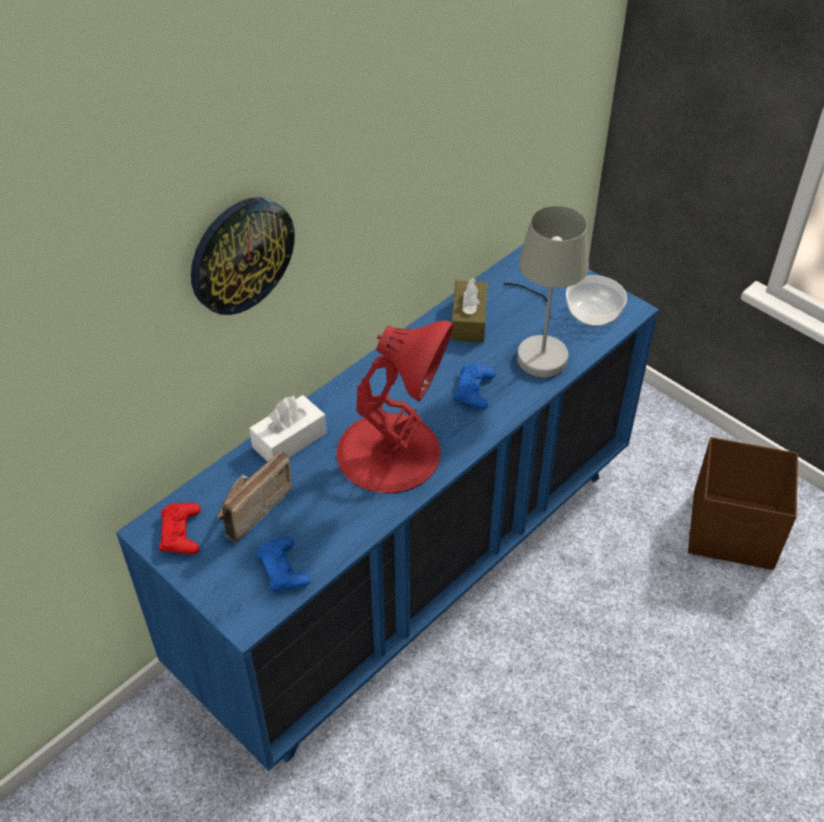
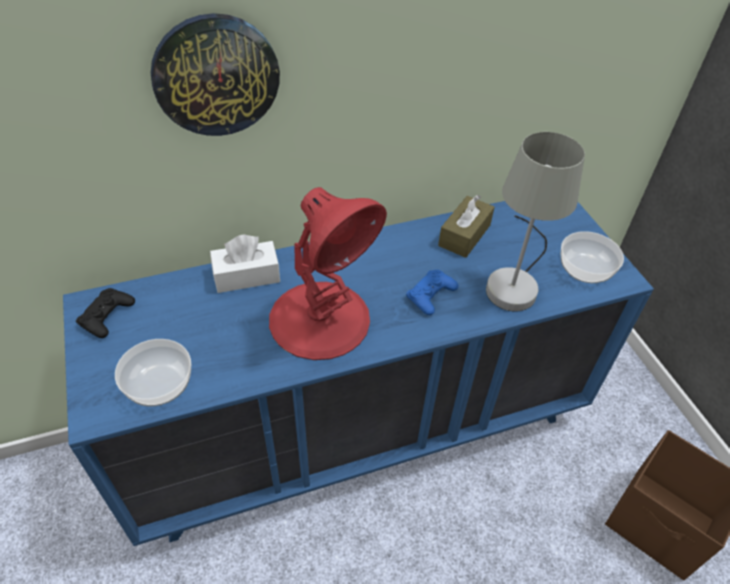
camera: 25 degrees right, 0 degrees up
(181, 533) = (107, 316): red game controller -> black game controller
(248, 509) = (172, 319): radio -> none
(283, 569) = (158, 383): blue game controller -> bowl

